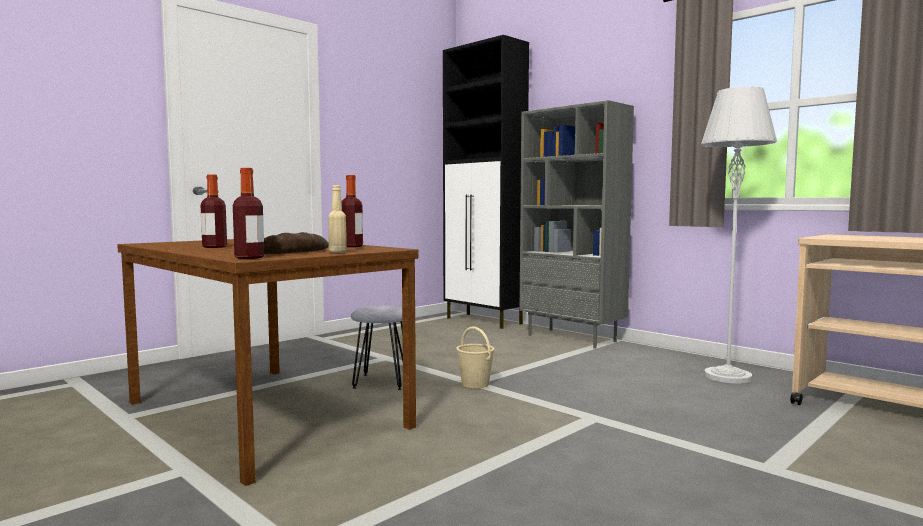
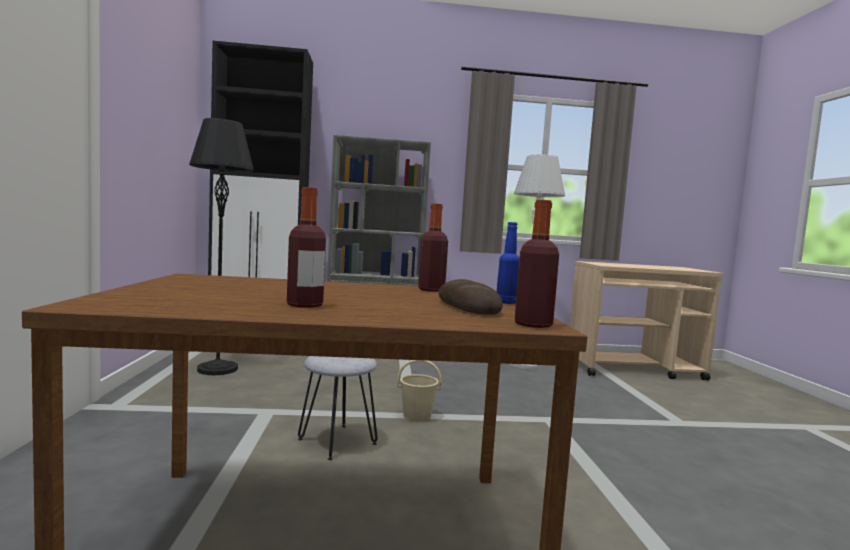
camera: 50 degrees left, 0 degrees up
(337, 252) = (506, 302): beige bottle -> blue bottle
(419, 330) = (217, 369): none -> black floor lamp

